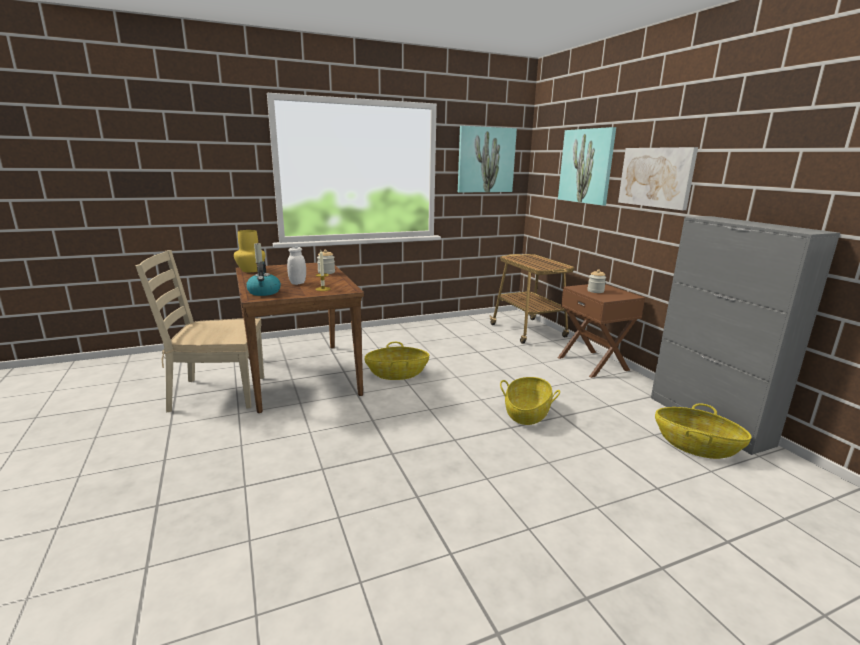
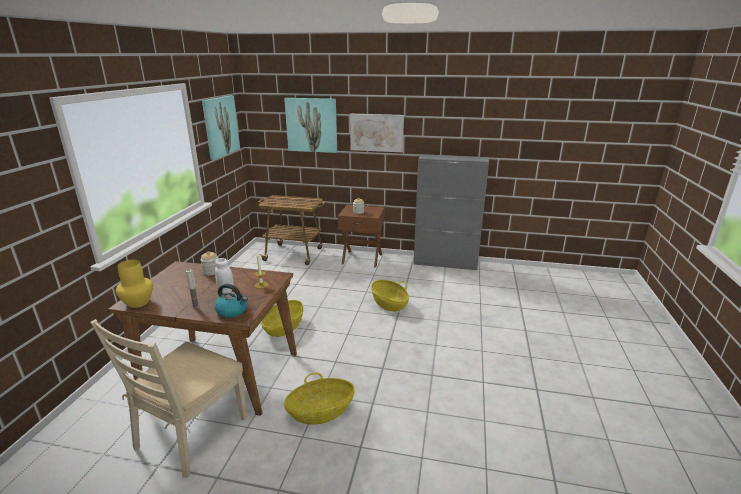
camera: 55 degrees left, 5 degrees up
(696, 446) = (461, 277): basket -> basket (321, 412)

